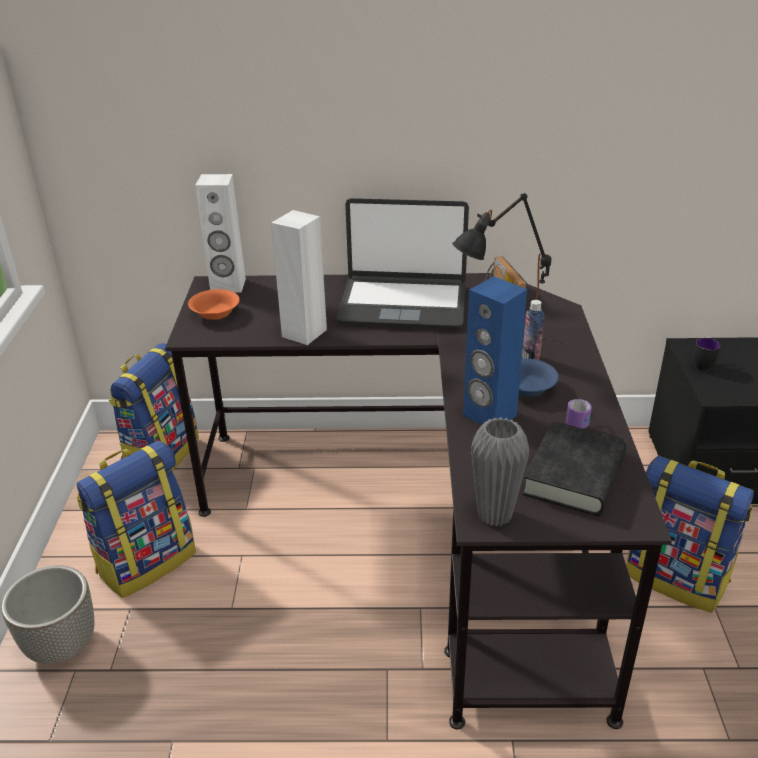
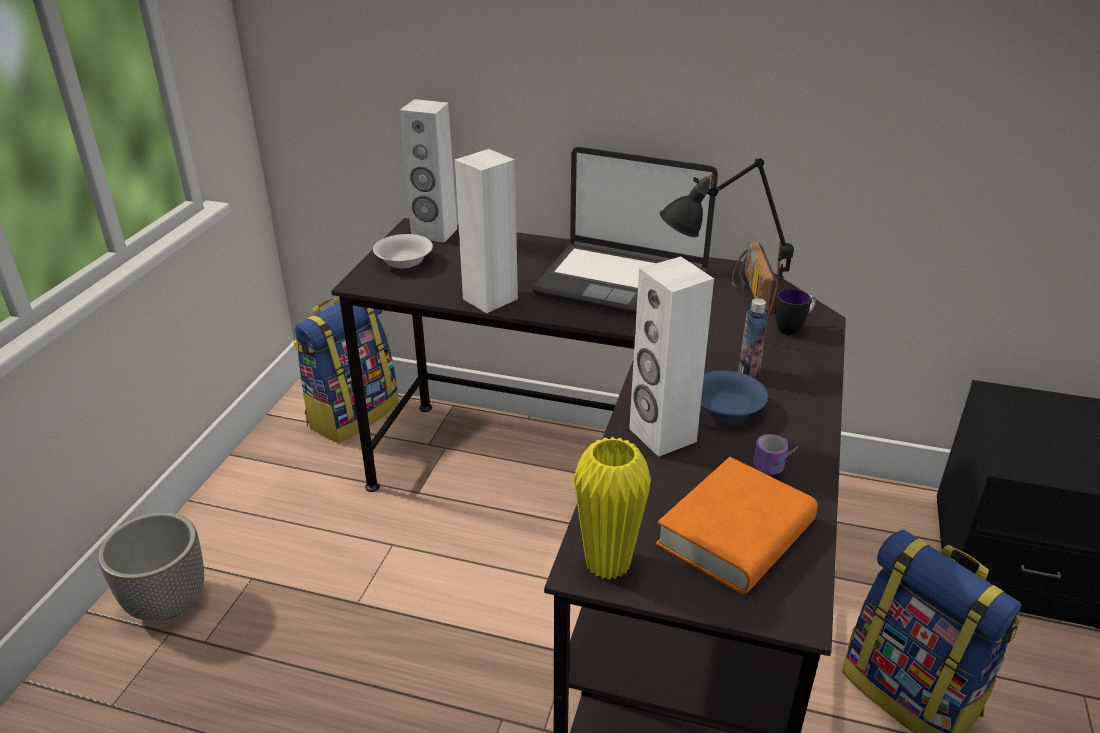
camera: 15 degrees right, 0 degrees up
(146, 561) = (290, 529): backpack -> none
(216, 313) = (405, 261): orange bowl -> white bowl
(489, 416) = (661, 435): blue speaker -> white speaker
(494, 515) = (608, 563): grey vase -> yellow vase
(574, 476) = (736, 534): black book -> orange book
(704, 365) = (1012, 423): mug -> mug (793, 328)

